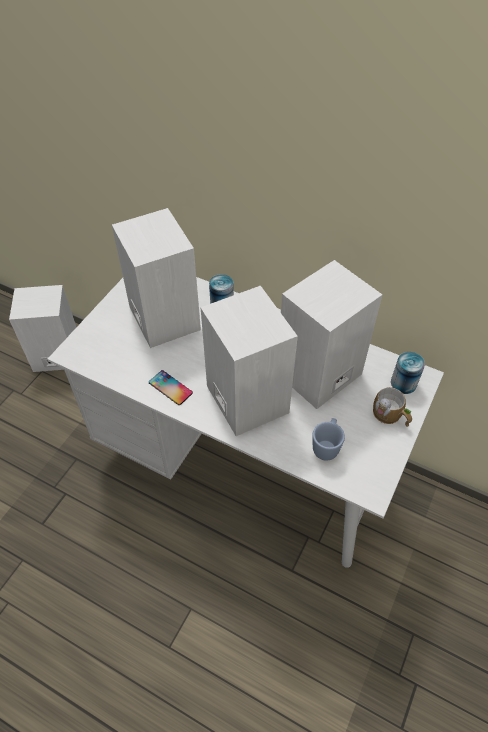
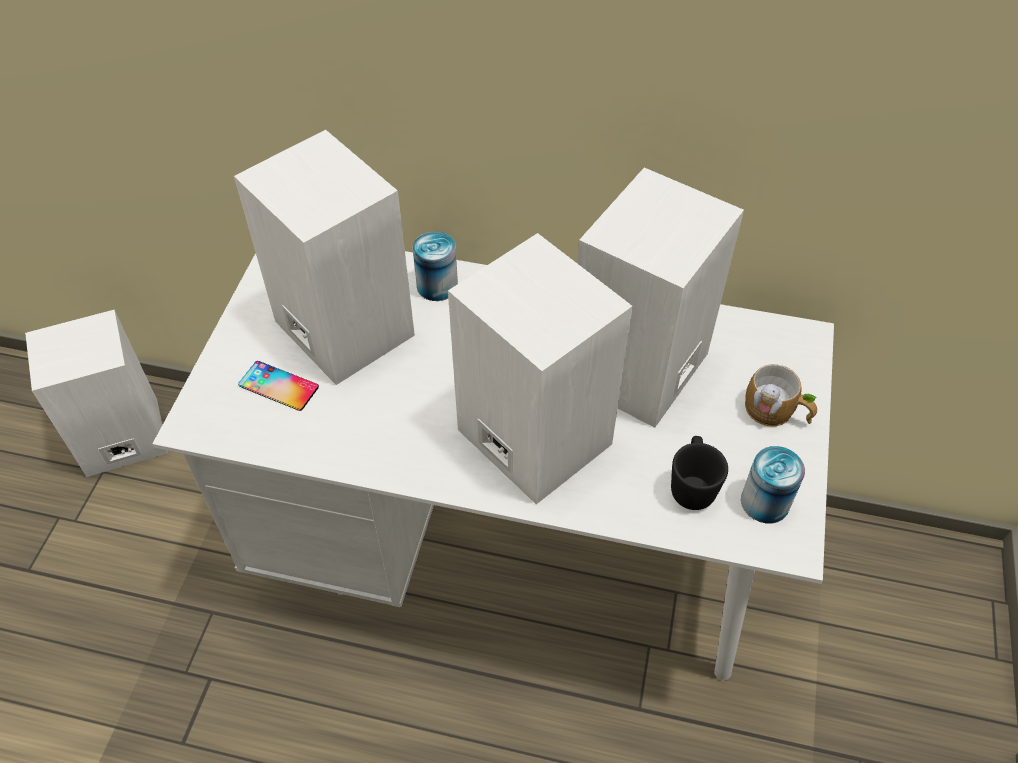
camera: 15 degrees left, 0 degrees up
(170, 387) = (395, 446): phone -> phone (278, 386)
(326, 446) = (692, 485): blue mug -> black mug
(403, 383) = (778, 354): can -> can (765, 502)

